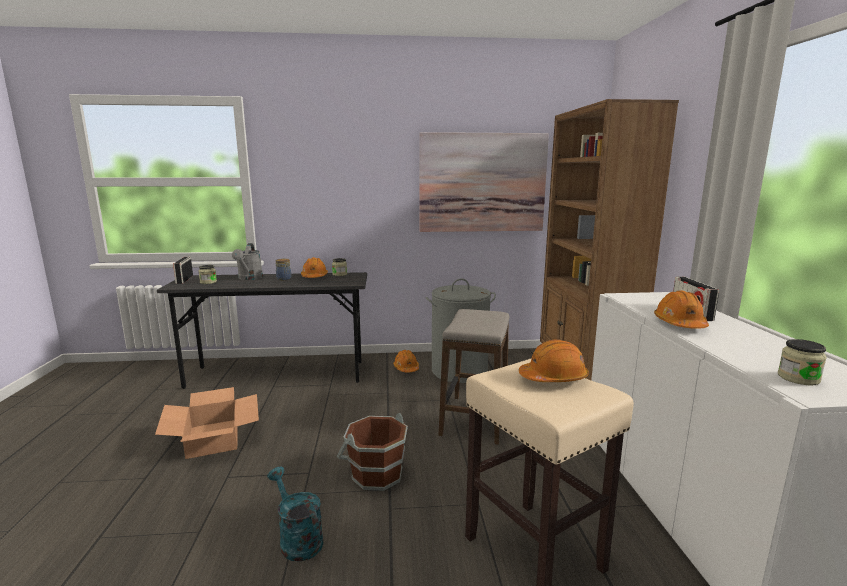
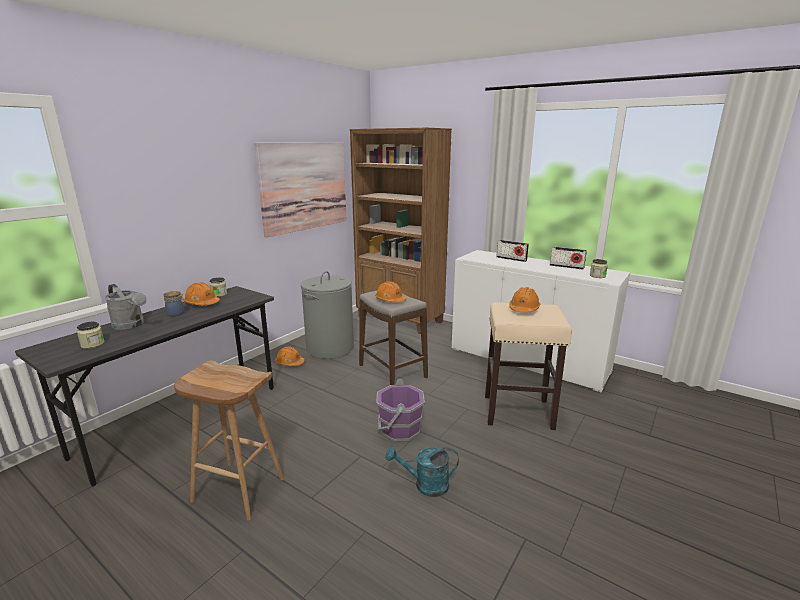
camera: 50 degrees left, 5 degrees up
(184, 279) = (41, 353): radio -> radio (566, 266)
(213, 438) = (237, 490): cardboard box -> brown stool
(376, 474) = (399, 429): brown bucket -> purple bucket
(679, 324) = (522, 266): orange hard hat -> orange hard hat (390, 300)

